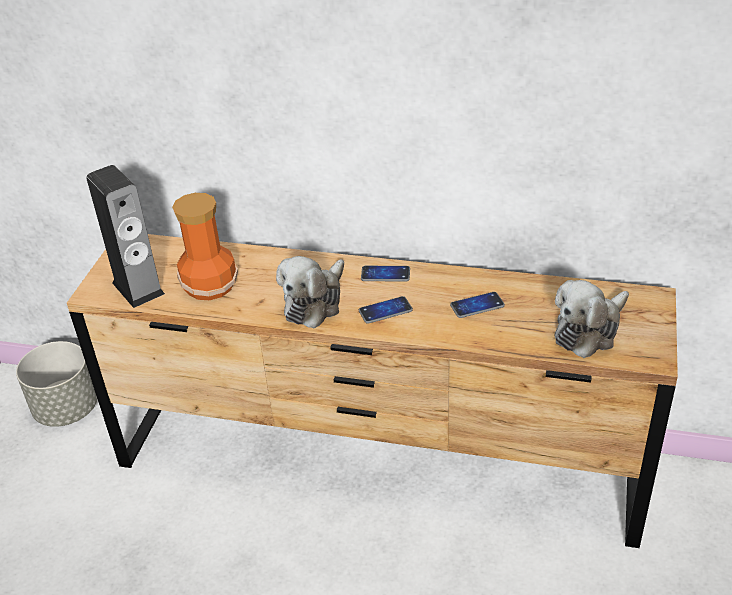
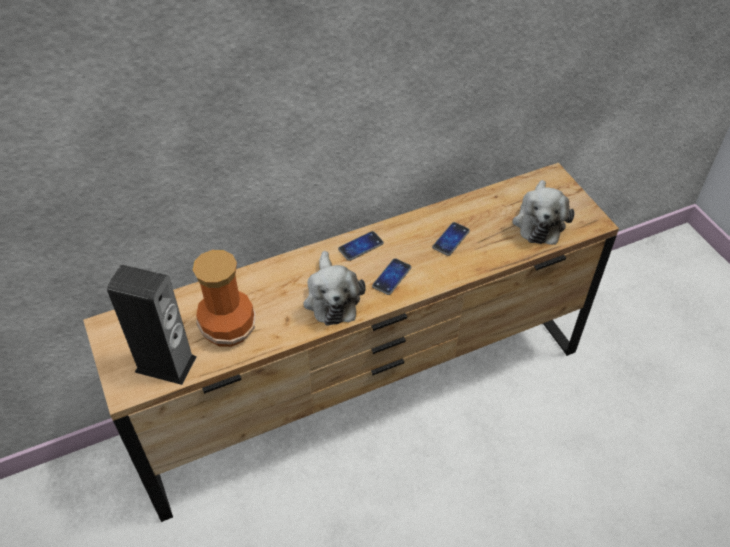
camera: 40 degrees left, 10 degrees up
(66, 409) = (60, 503): grey planter -> none

